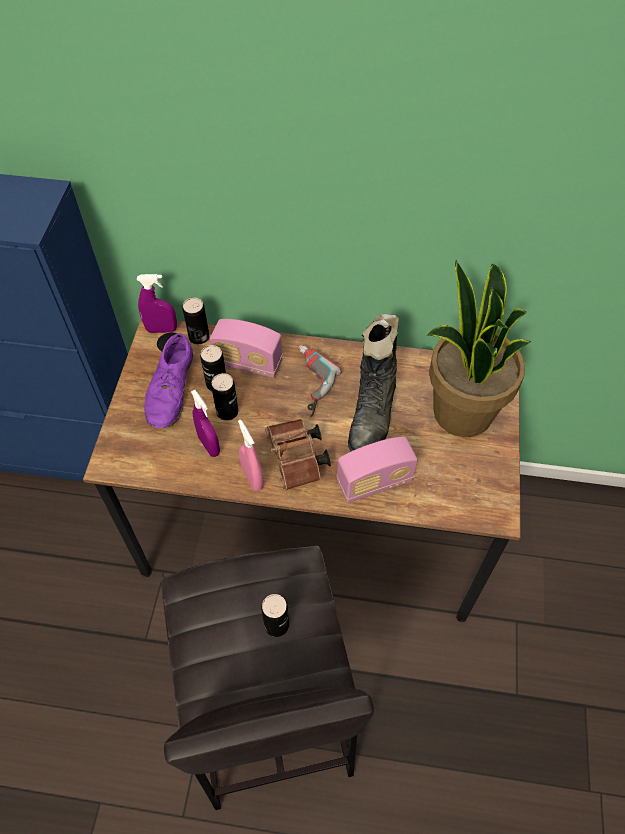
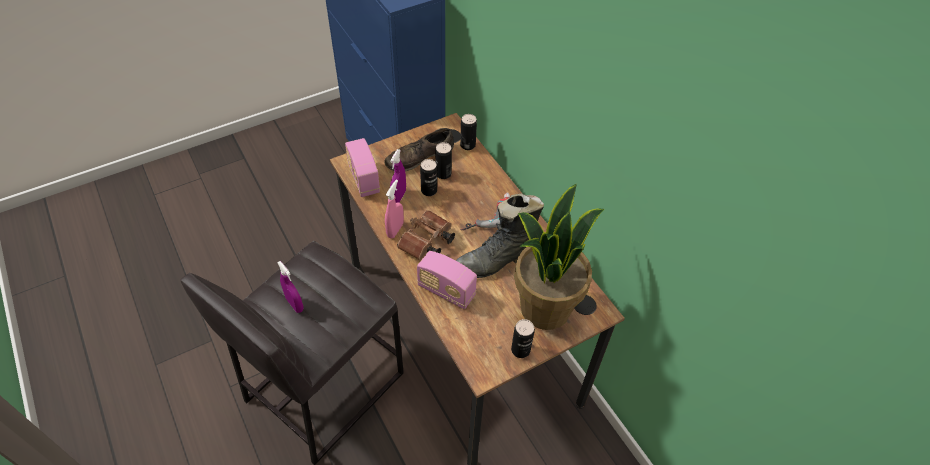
camera: 50 degrees right, 5 degrees down
(161, 329) = (455, 126): purple spray bottle -> purple spray bottle (295, 304)
(171, 389) = (419, 157): purple shoe -> brown shoe
(248, 363) = (472, 178): radio -> radio (363, 179)
(276, 625) = (322, 309): can -> can (520, 350)

